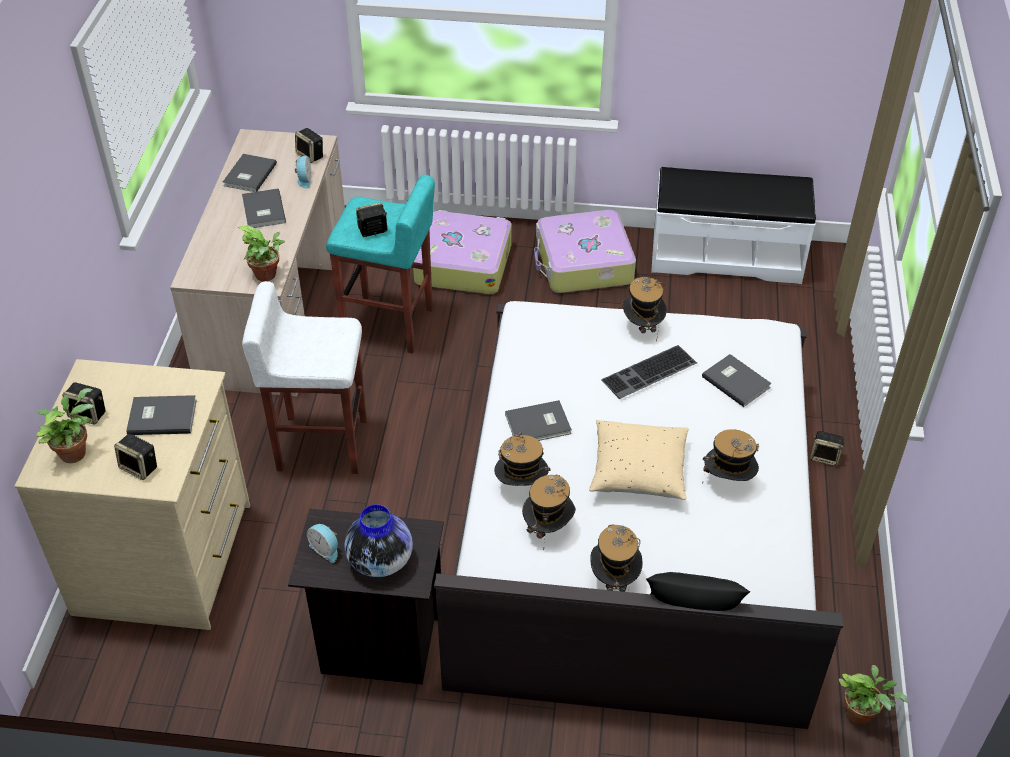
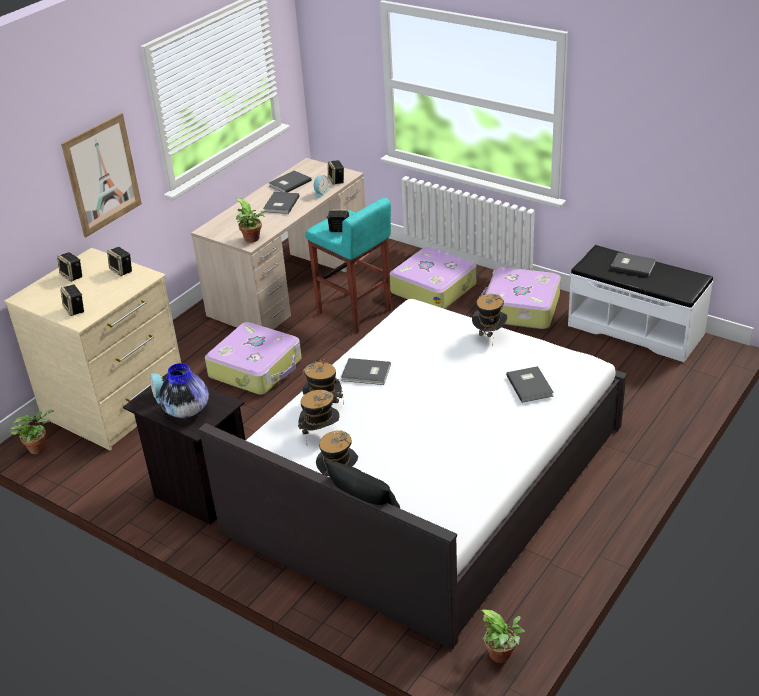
camera: 30 degrees right, 10 degrees down
(67, 251) = (102, 175): none -> picture
(75, 451) = (49, 292): potted plant -> potted plant (39, 447)
(161, 416) = (110, 287): grey book -> grey book (632, 265)
(320, 444) = (256, 368): white stool -> suitcase
(638, 472) = (411, 420): beige pillow -> none
(649, 373) = (470, 364): keyboard -> none
(727, 481) = (470, 444): hat -> none
(825, 457) = (610, 480): speaker -> speaker (122, 270)

